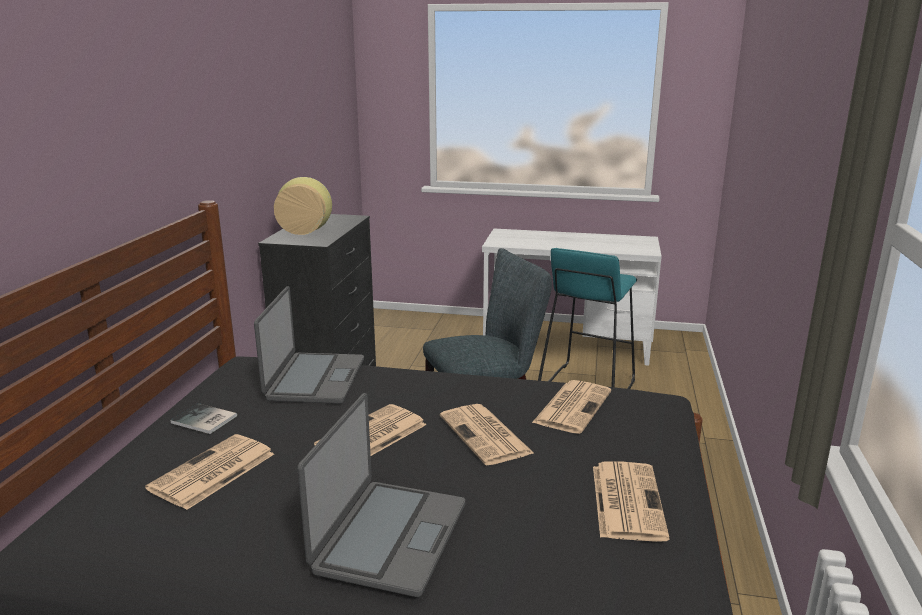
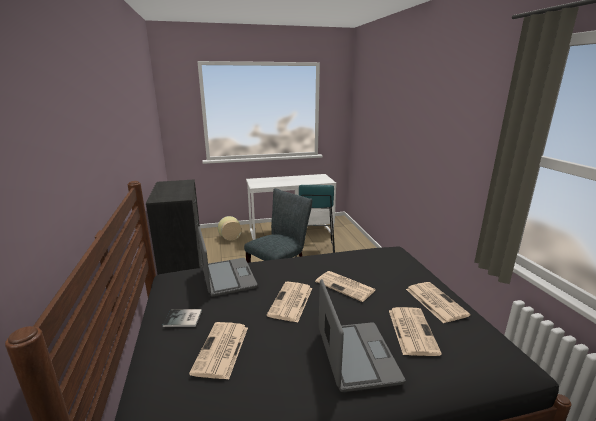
camera: 25 degrees left, 0 degrees up
(306, 231) = (168, 192): vase -> vase (229, 237)
(572, 406) = (368, 262): newspaper -> newspaper (411, 330)

